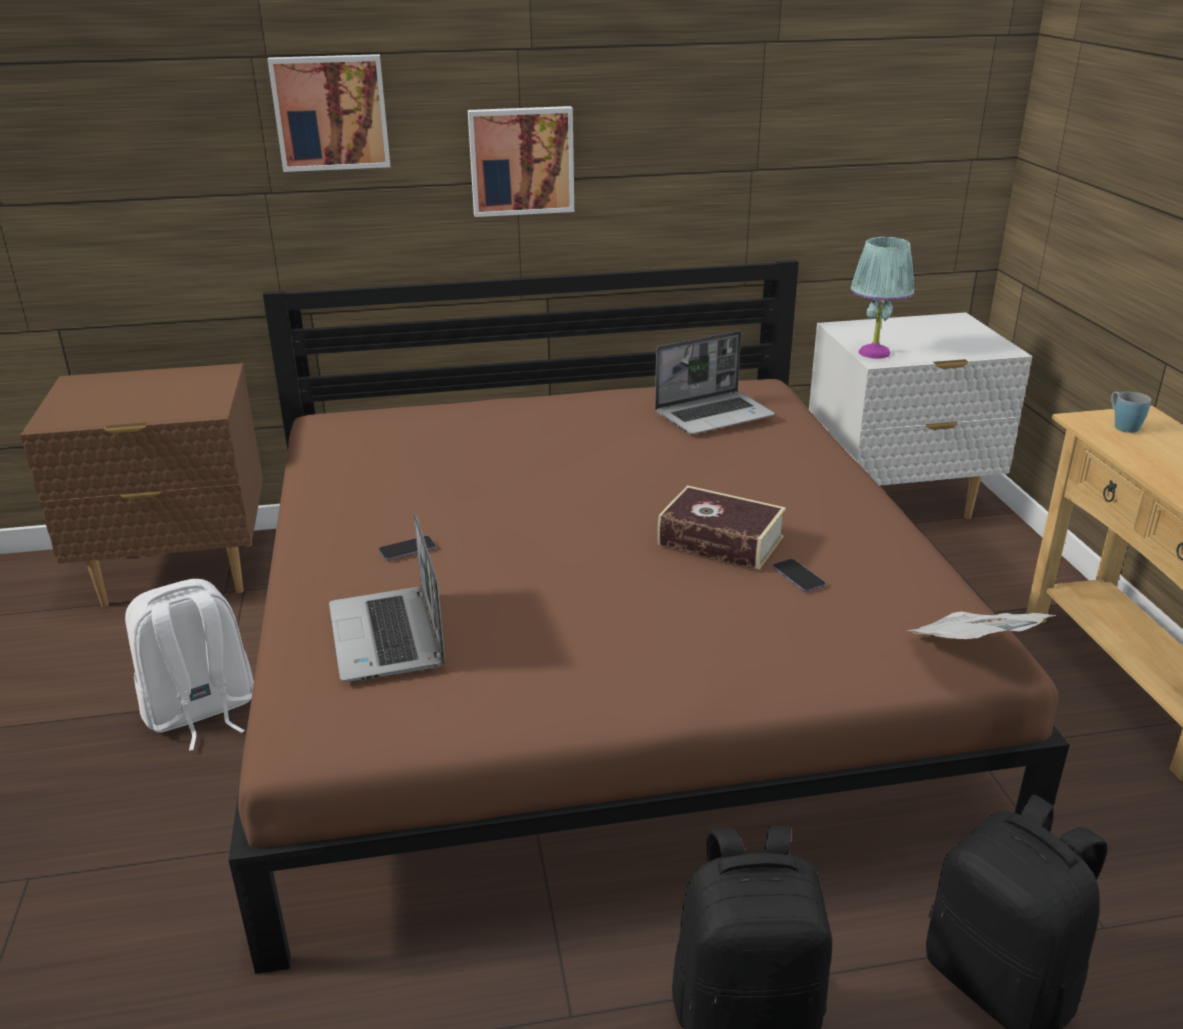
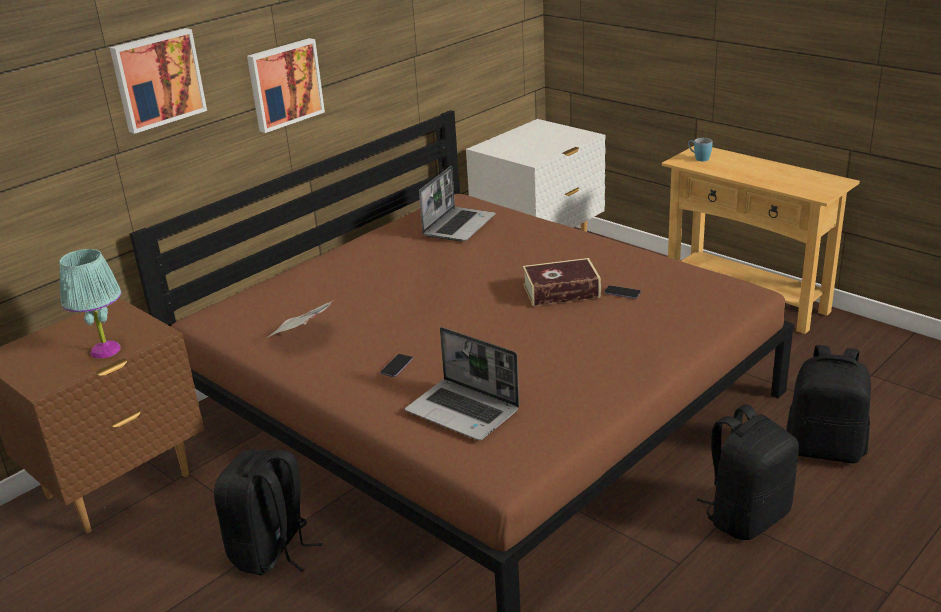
camera: 35 degrees left, 0 degrees up
(200, 712) = (271, 551): white backpack -> black backpack
(874, 353) = (524, 157): turquoise table lamp -> turquoise table lamp (105, 350)
(973, 652) = (740, 294): newspaper -> newspaper (303, 336)

